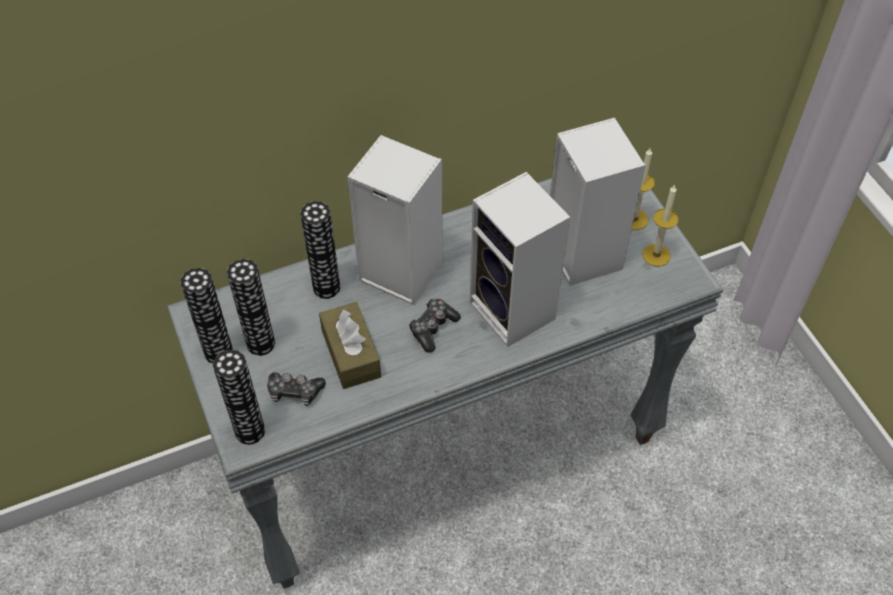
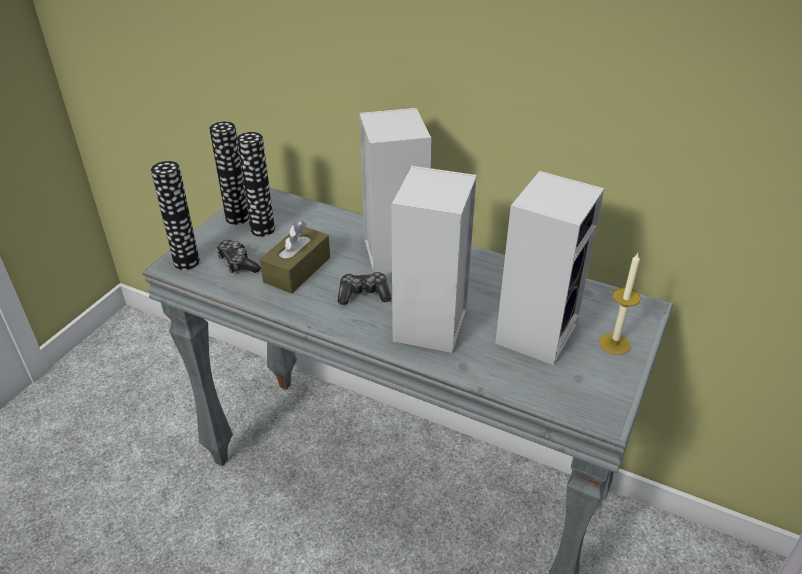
camera: 50 degrees right, 15 degrees down
(326, 287) = (340, 230): vase -> none
(656, 255) = (597, 378): candle -> none

